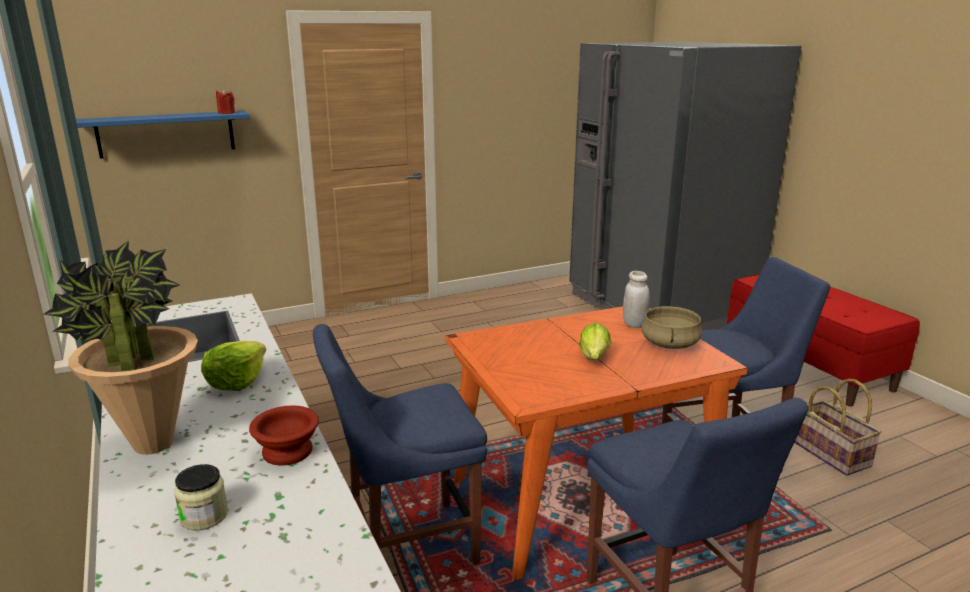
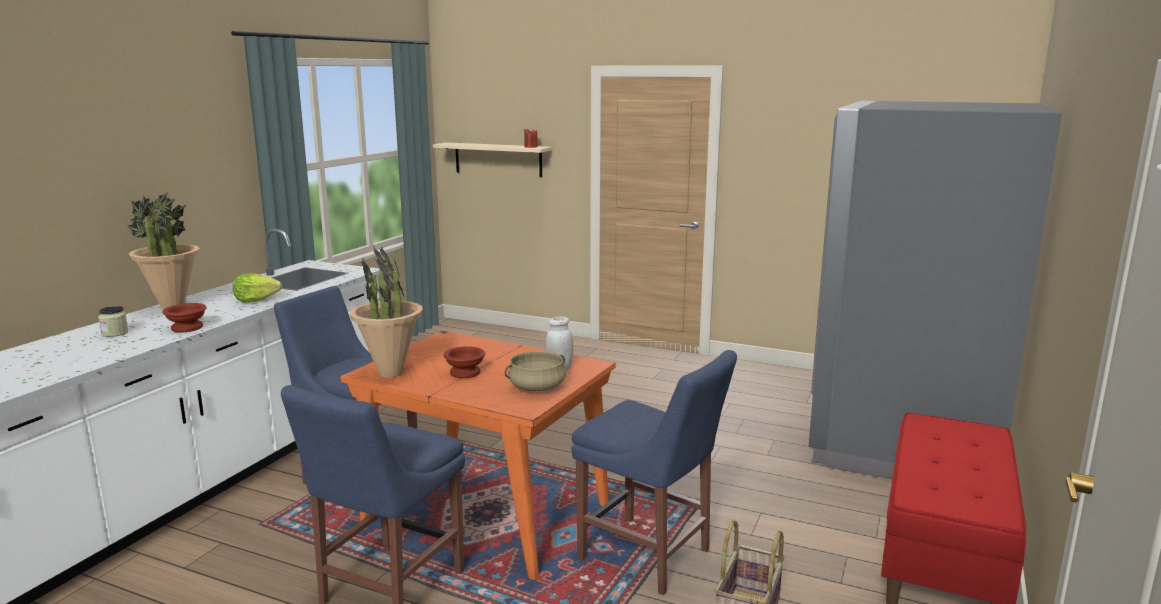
camera: 50 degrees right, 5 degrees down
(166, 134) = (498, 159): blue shelf -> beige shelf
(547, 390) = (391, 373): none -> potted plant
(594, 358) = (466, 373): lettuce -> brown bowl

